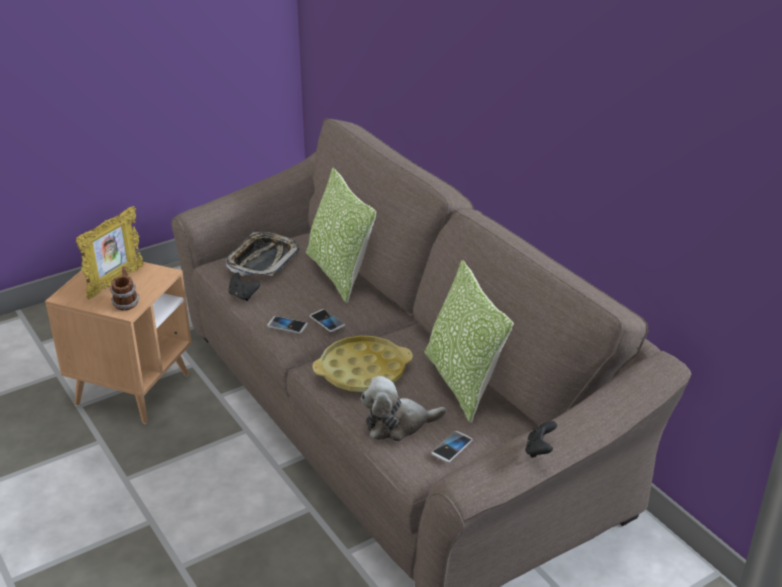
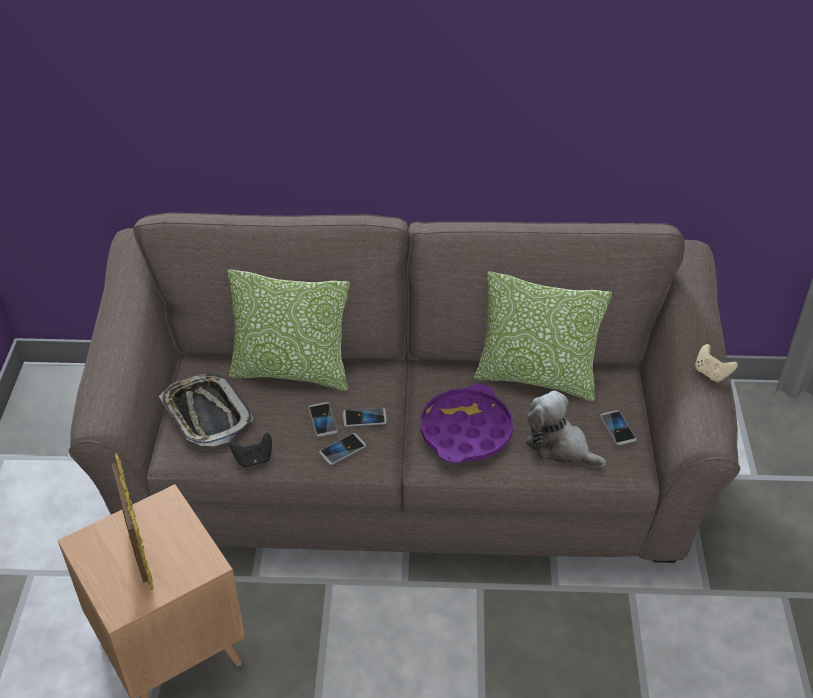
camera: 55 degrees left, 10 degrees up
(126, 303) = (193, 558): mug -> none
(306, 305) = (322, 420): none -> phone
(362, 371) = (465, 431): yellow tray -> purple tray
(398, 424) = (560, 446): plush toy -> plush toy turned 105 degrees clockwise
(539, 450) = (711, 373): black game controller -> beige game controller

